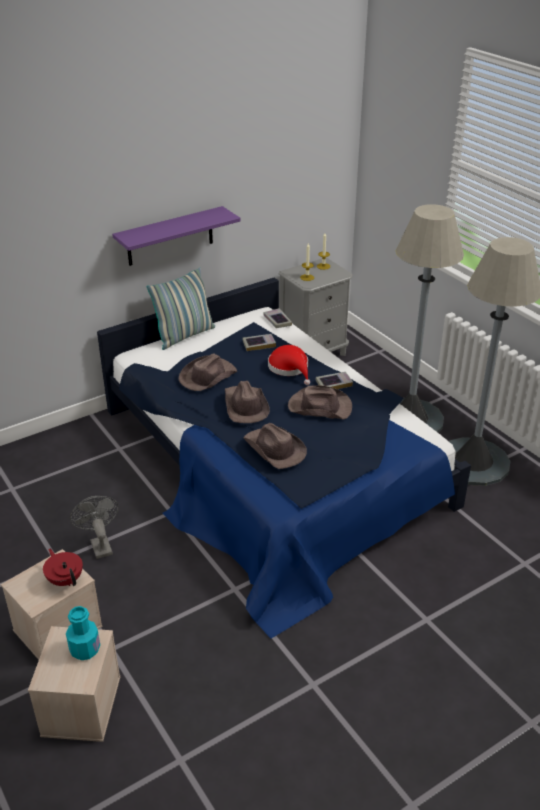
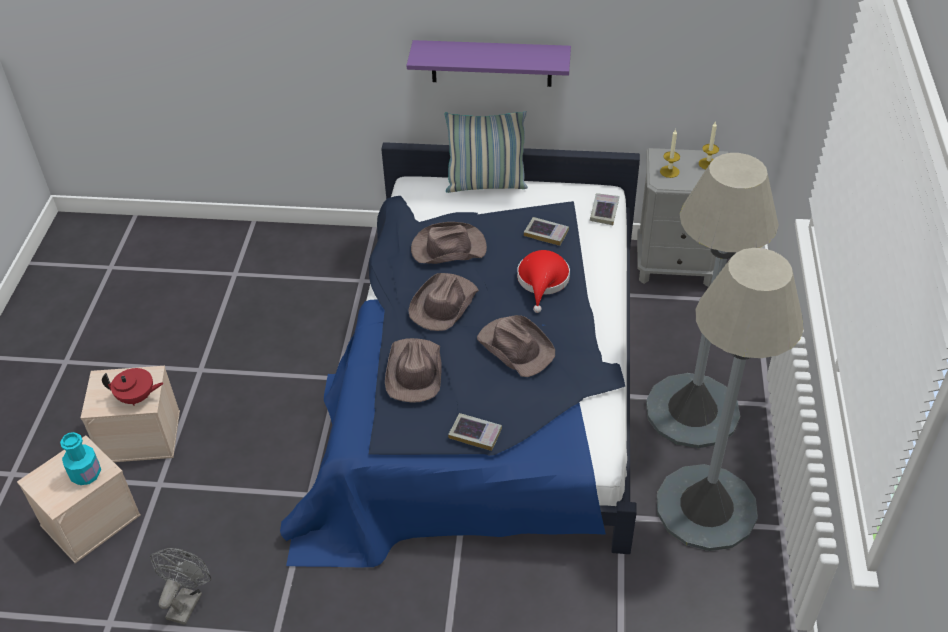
camera: 40 degrees right, 10 degrees up
(65, 579) = (137, 397): red teapot -> red teapot turned 90 degrees clockwise
(99, 544) = (247, 375): grey fan -> grey fan (187, 600)
(333, 384) = (567, 326): book -> book (475, 434)

